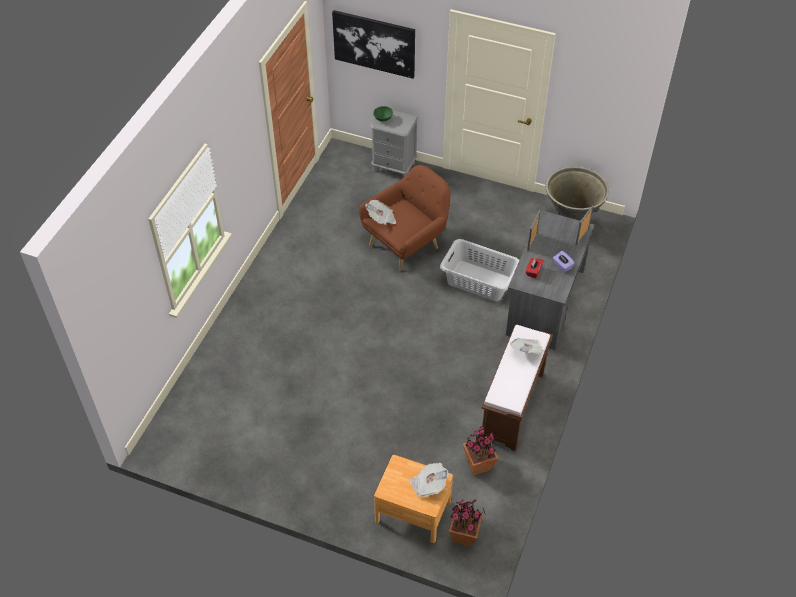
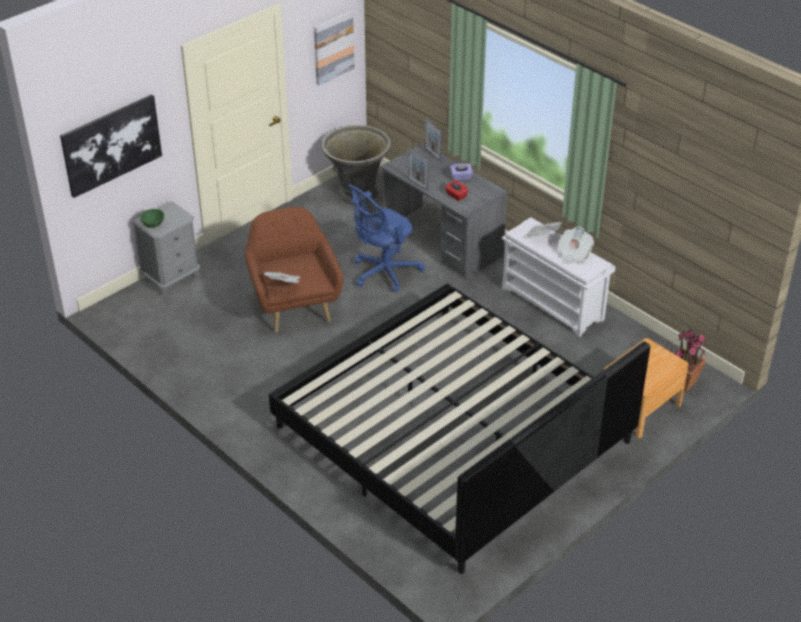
camera: 65 degrees left, 10 degrees down
(314, 392) = (452, 434): none -> bed
(428, 485) = (650, 356): newspaper -> newspaper (573, 254)
(478, 280) = (383, 273): grey laundry basket -> blue office chair
(479, 465) = (608, 347): potted plant -> none
(512, 407) = (553, 304): brown bench -> white bench
(605, 103) = (333, 47): none -> picture

